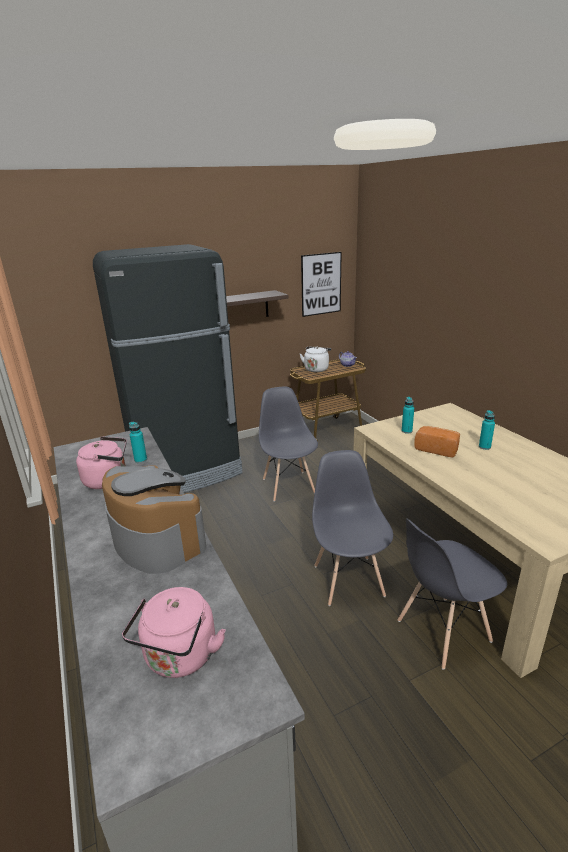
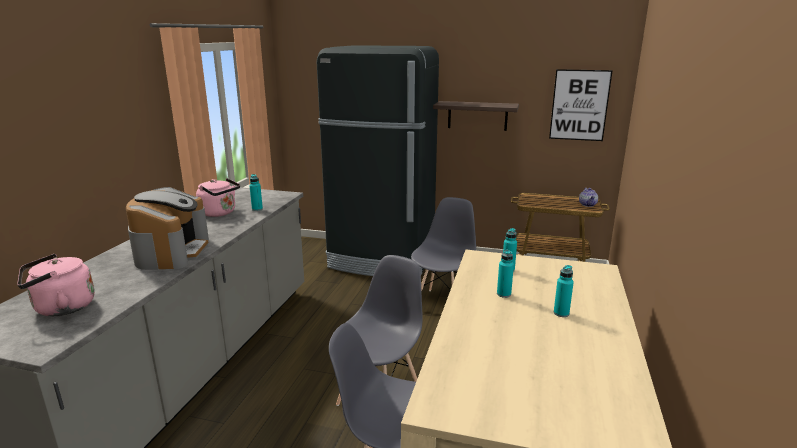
camera: 40 degrees right, 5 degrees down
(316, 369) = (547, 199): white kettle -> none
(437, 449) = (504, 294): bread -> turquoise bottle

